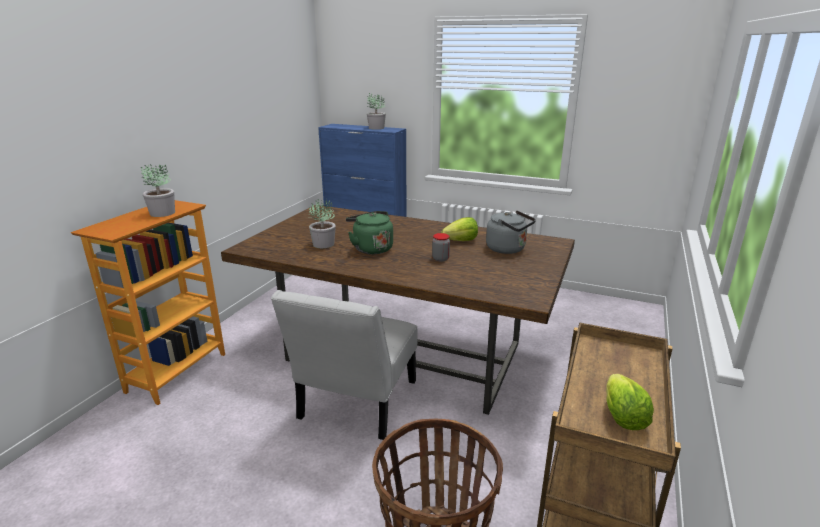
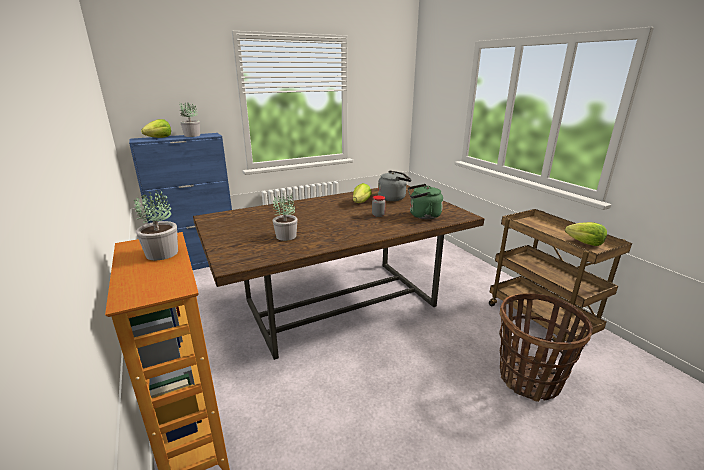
camera: 50 degrees left, 0 degrees up
(349, 126) = (159, 138): none -> lettuce
(355, 404) = (371, 349): white chair -> none
(371, 248) = (325, 226): green kettle -> green kettle (422, 215)

